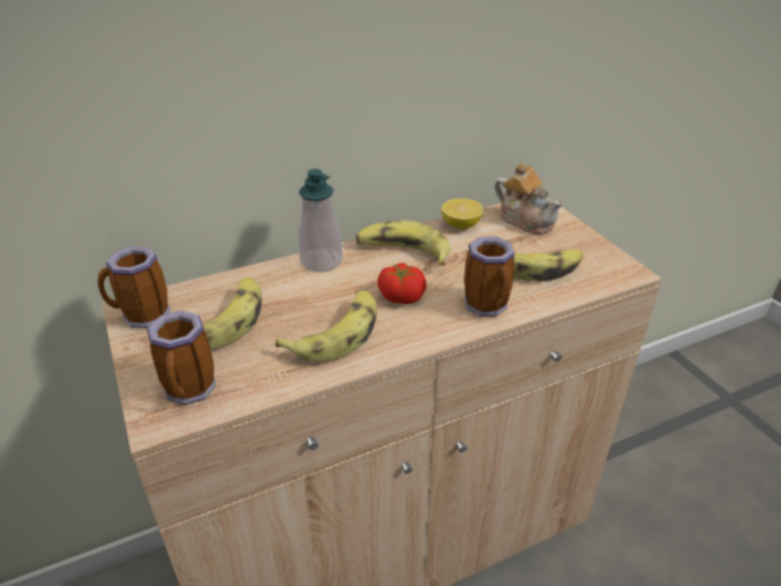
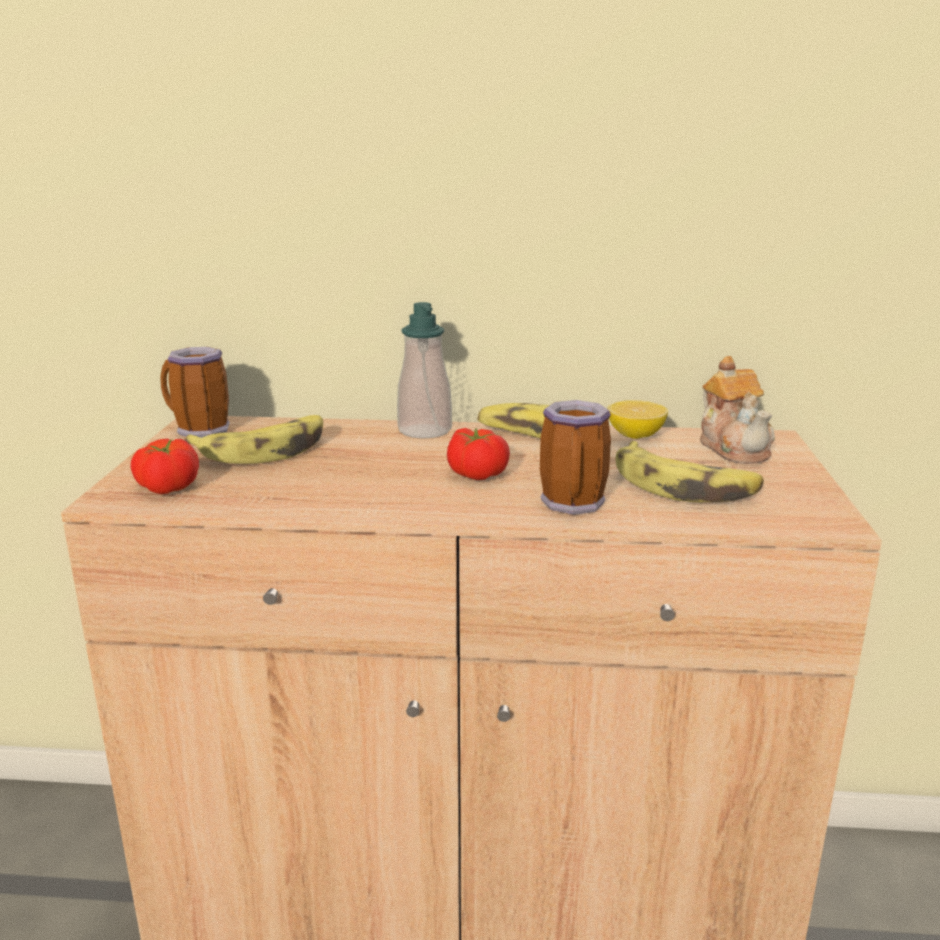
camera: 30 degrees right, 15 degrees down
(191, 391) = (167, 487): mug -> tomato
(337, 334) = (363, 484): banana -> none

